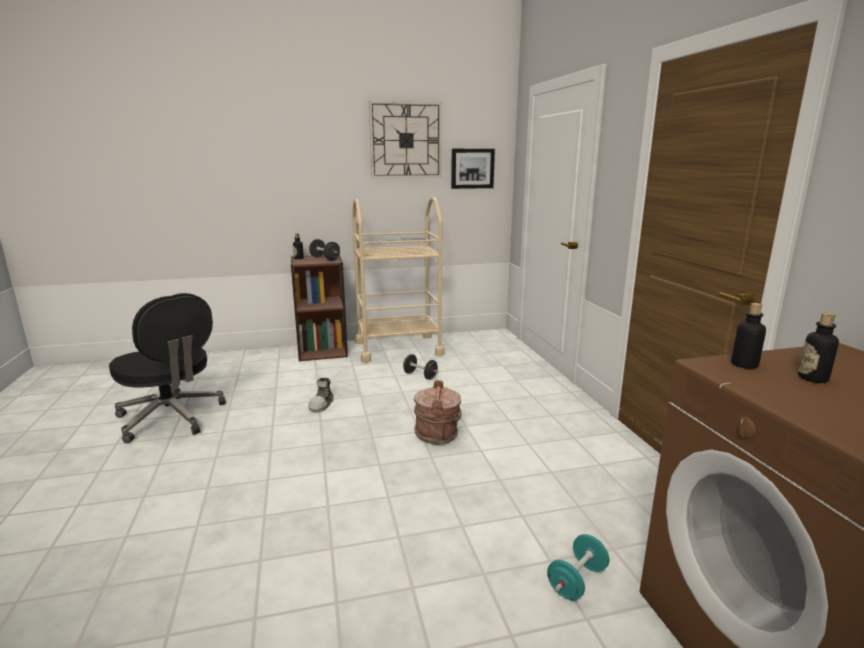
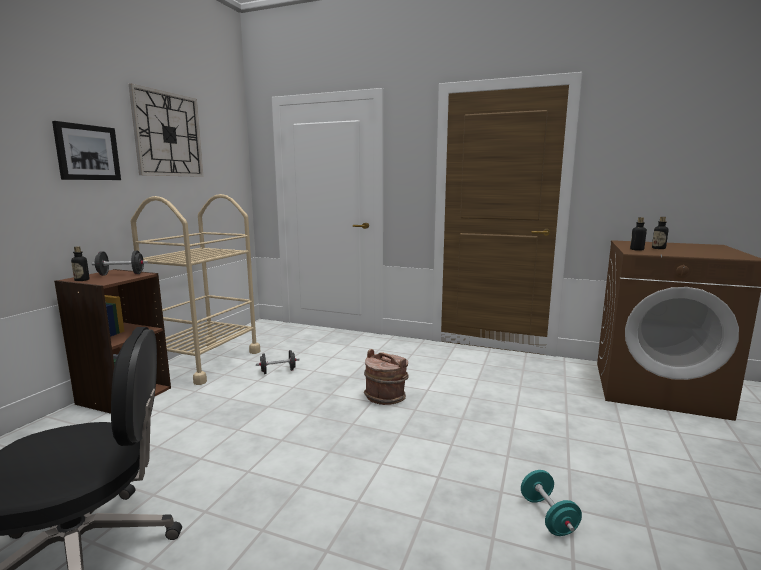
camera: 55 degrees left, 5 degrees down
(322, 404) = (250, 429): shoe -> none
(472, 168) = (223, 168): picture -> picture (87, 152)
(576, 581) = (588, 413): turquoise dumbbell -> turquoise dumbbell (548, 516)

